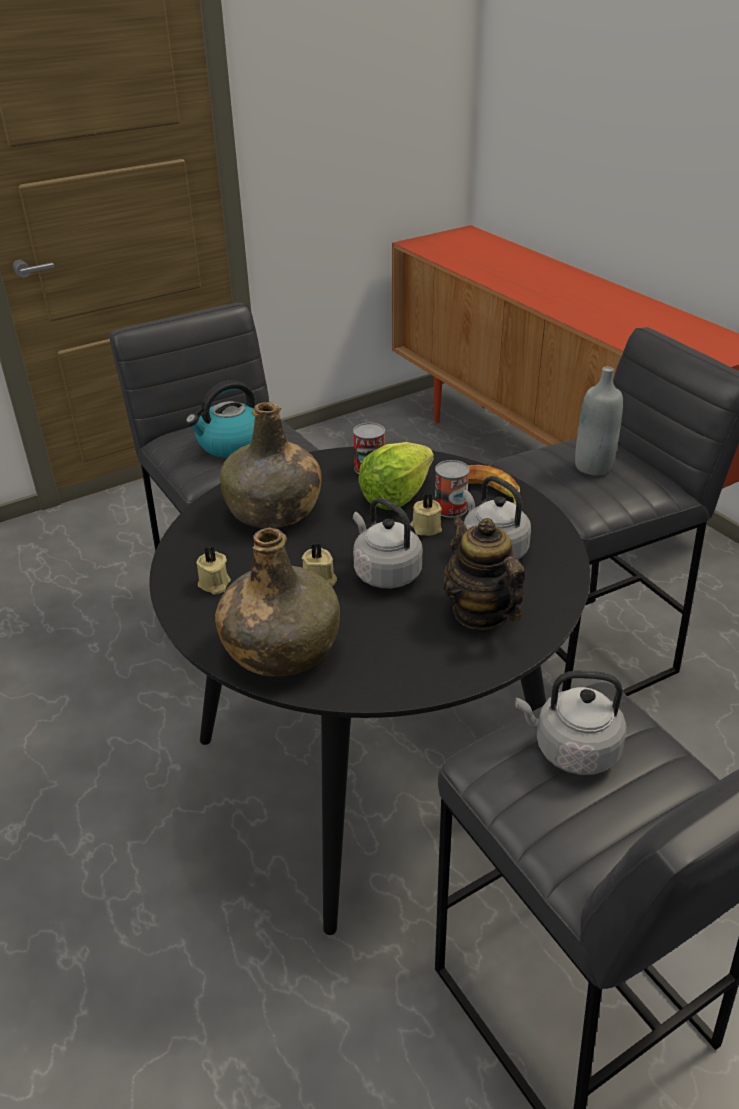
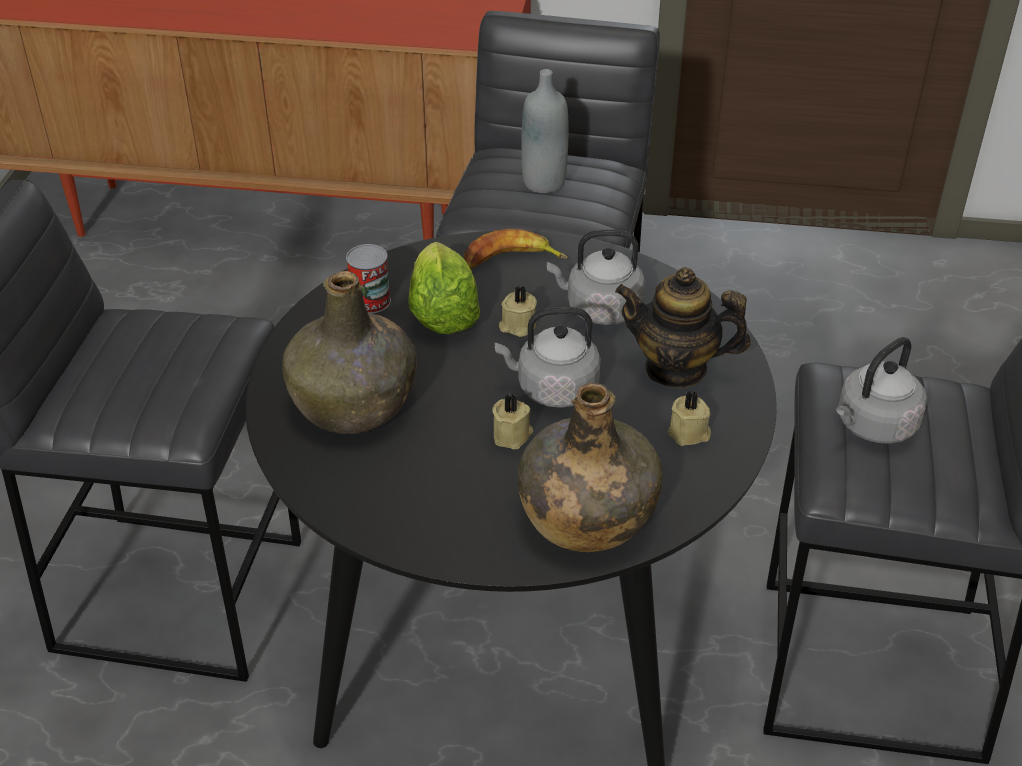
camera: 50 degrees left, 5 degrees up
(214, 584) = (429, 509): beige candle -> beige candle (689, 434)
(231, 445) = (163, 368): kettle -> none
(450, 508) = (507, 294): can -> none

